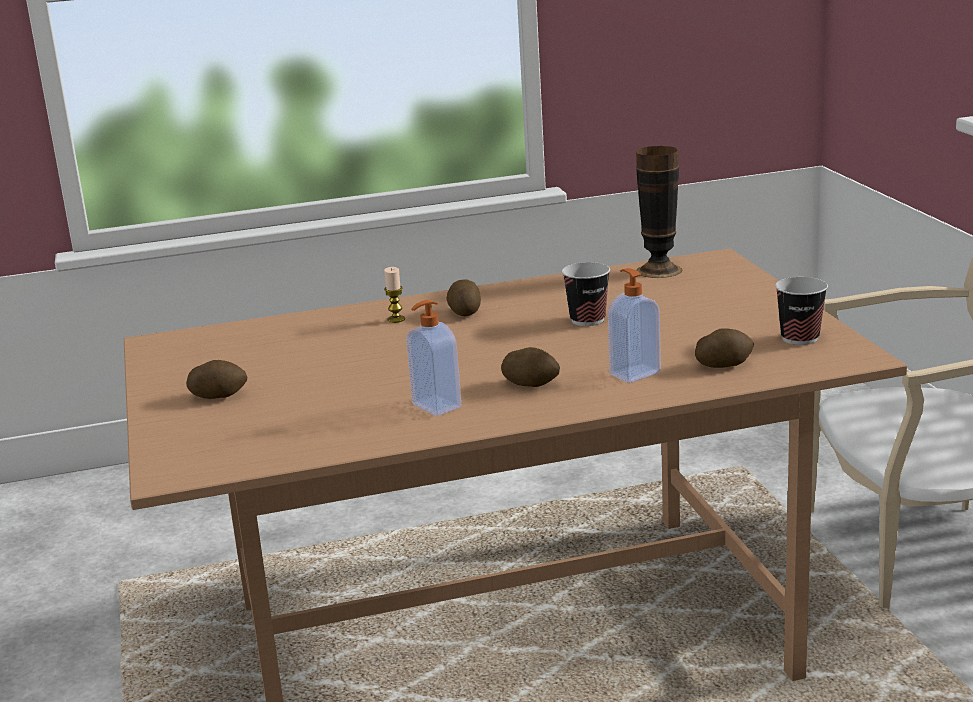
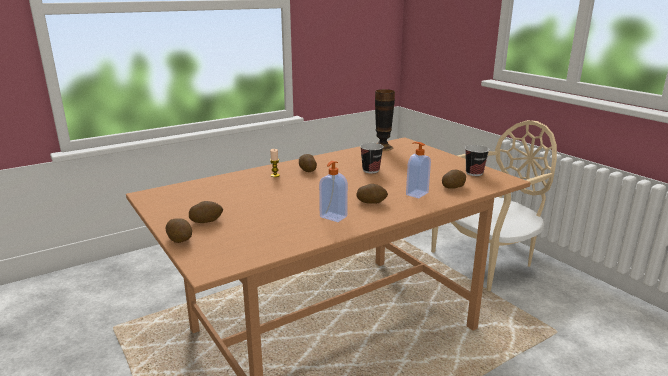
camera: 20 degrees left, 0 degrees up
(158, 424) = (180, 239): none -> potato

